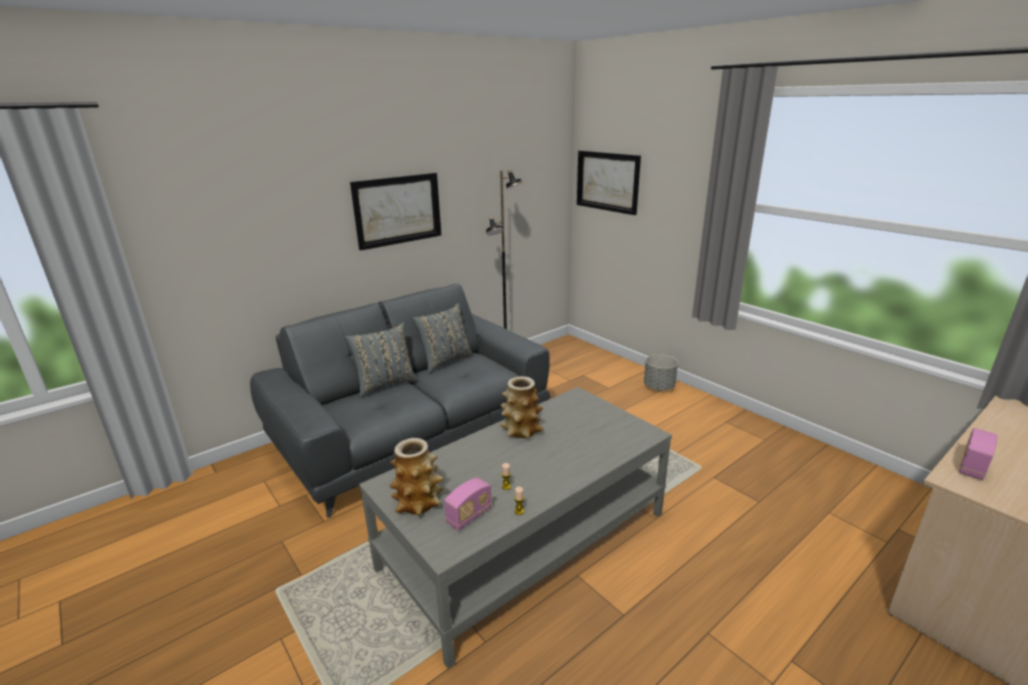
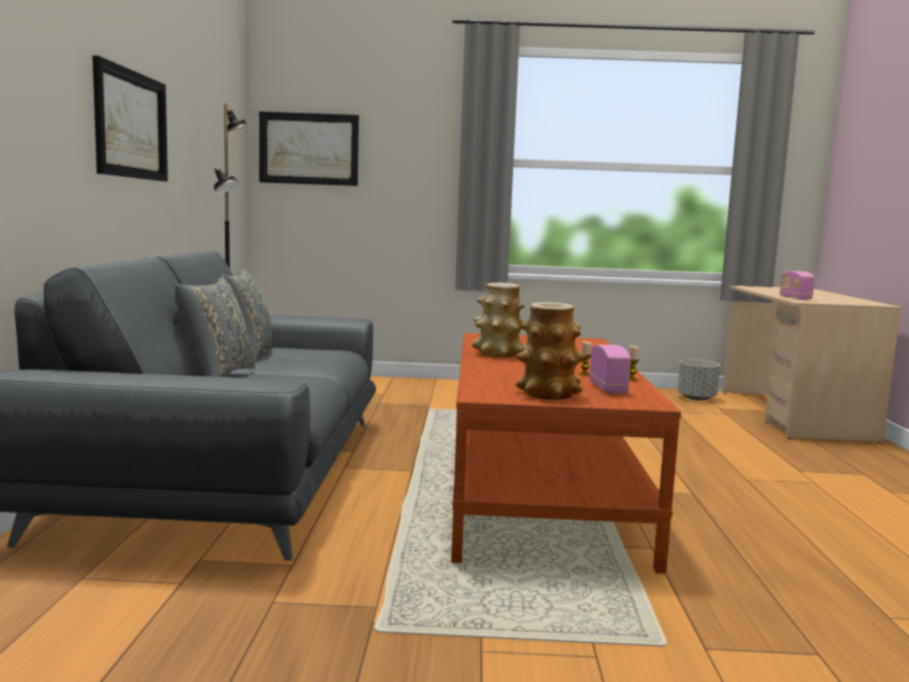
camera: 50 degrees left, 15 degrees down
(526, 540) = (540, 489): grey coffee table -> brown coffee table
(659, 387) = (428, 384): grey planter -> grey planter (696, 398)

